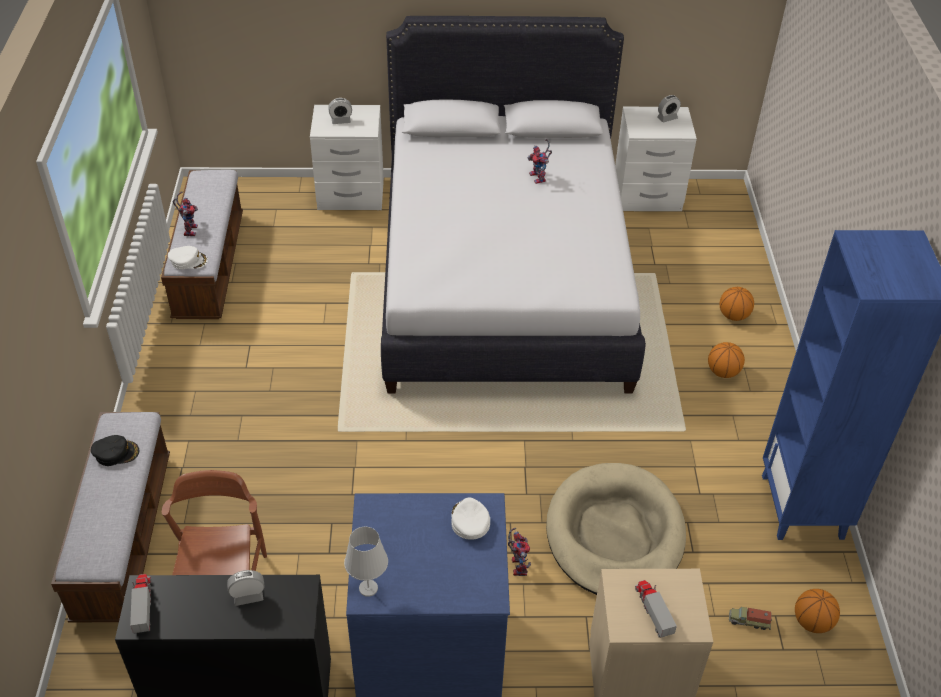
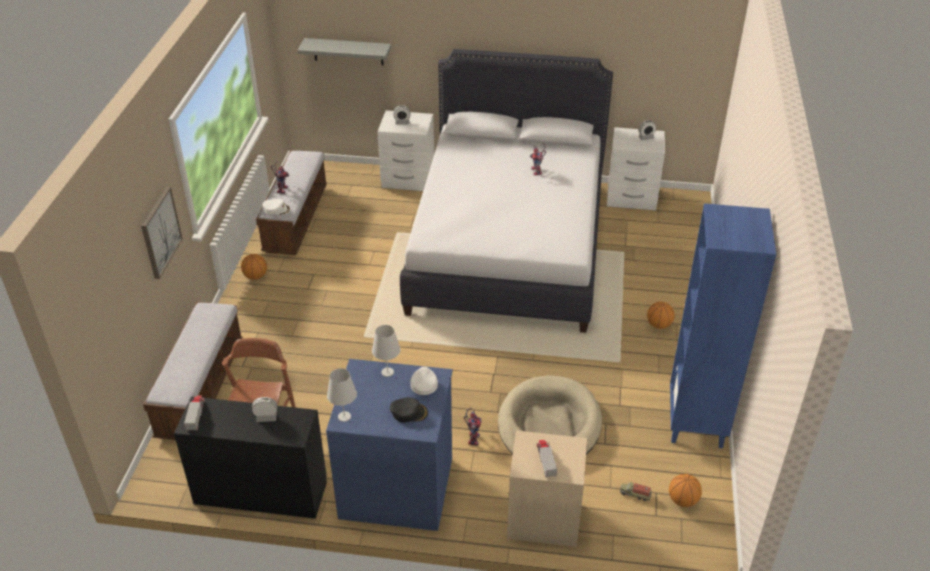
camera: 10 degrees right, 5 degrees down
(44, 331) = (160, 232): none -> picture
(116, 453) = (201, 327): black cap -> black cap (409, 412)
(258, 28) = (348, 51): none -> grey shelf
(414, 509) = (387, 372): none -> white table lamp
(733, 316) = (677, 287): basketball -> basketball (255, 276)

